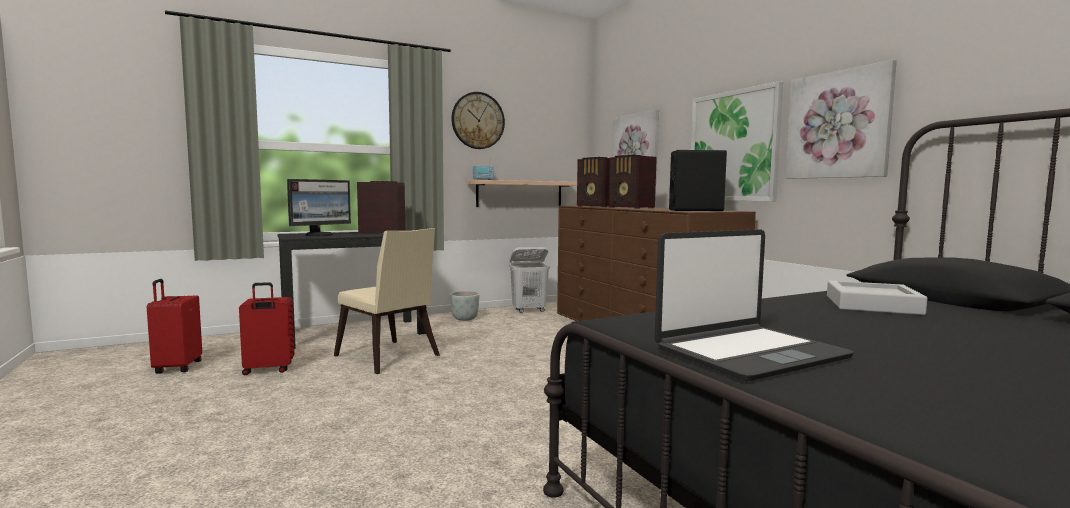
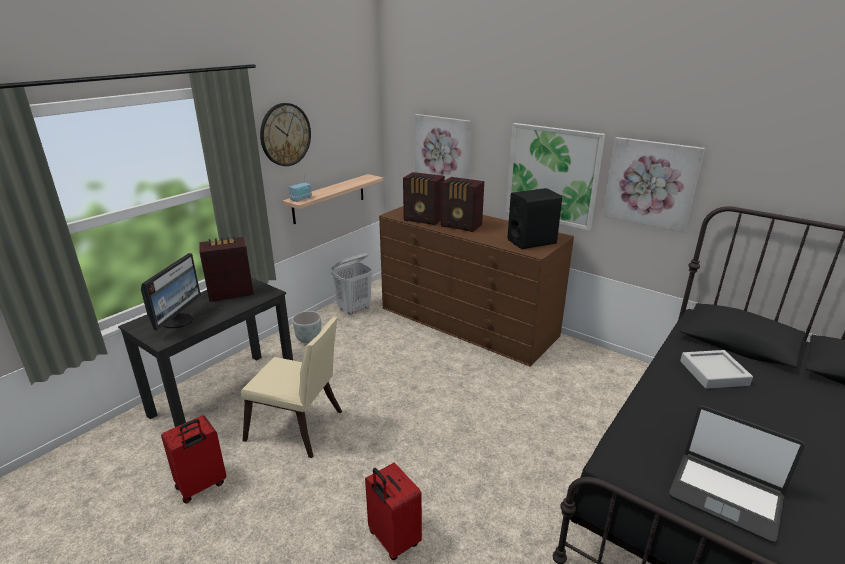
camera: 25 degrees left, 20 degrees up
(177, 368) = (96, 516): red suitcase -> red suitcase (392, 540)
(749, 353) = (725, 495): laptop -> laptop turned 90 degrees clockwise

